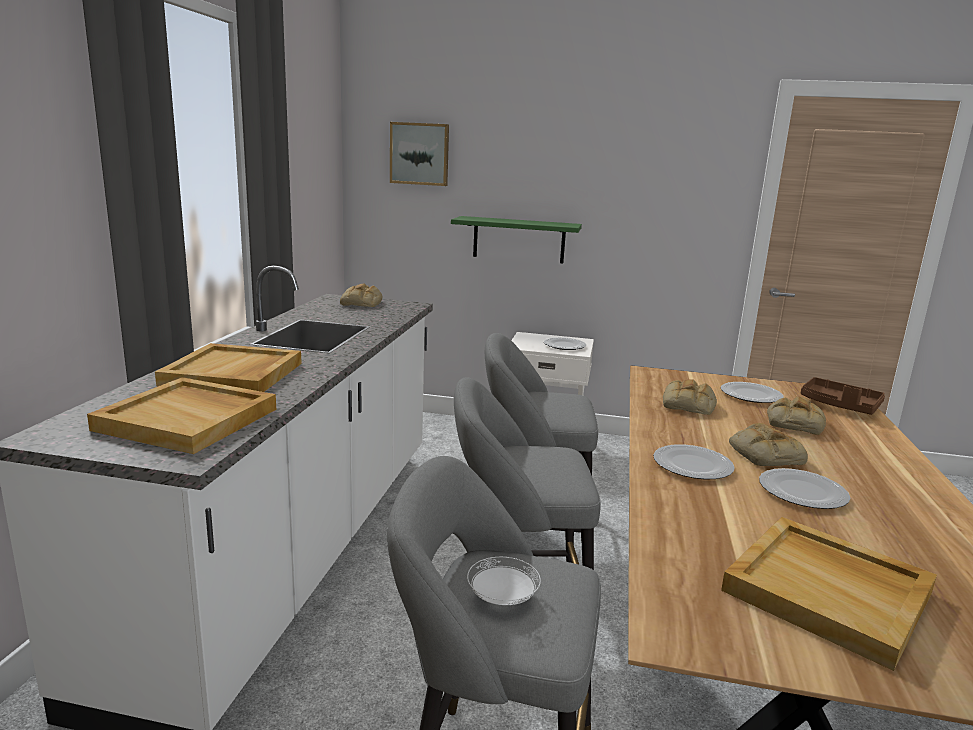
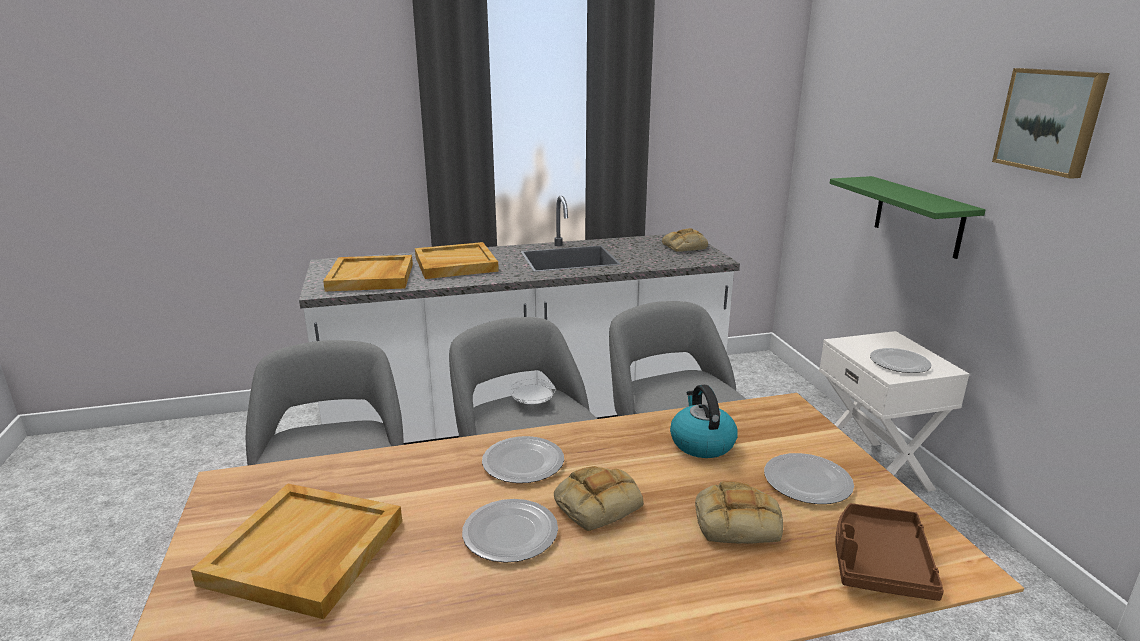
camera: 65 degrees right, 5 degrees up
(420, 154) = (851, 99): picture -> picture (1050, 121)
(502, 598) = (315, 442): white plate -> white plate (532, 403)
(689, 405) = (701, 443): bread -> kettle

